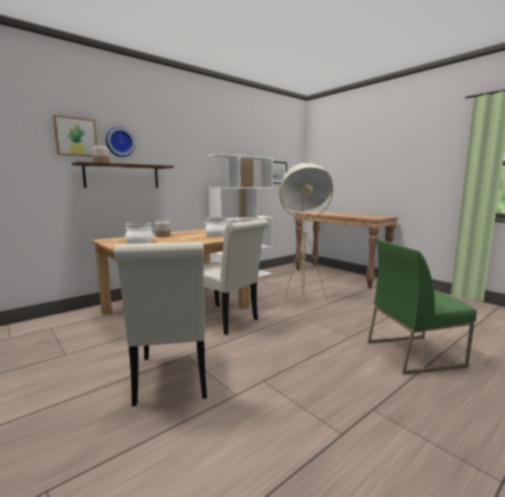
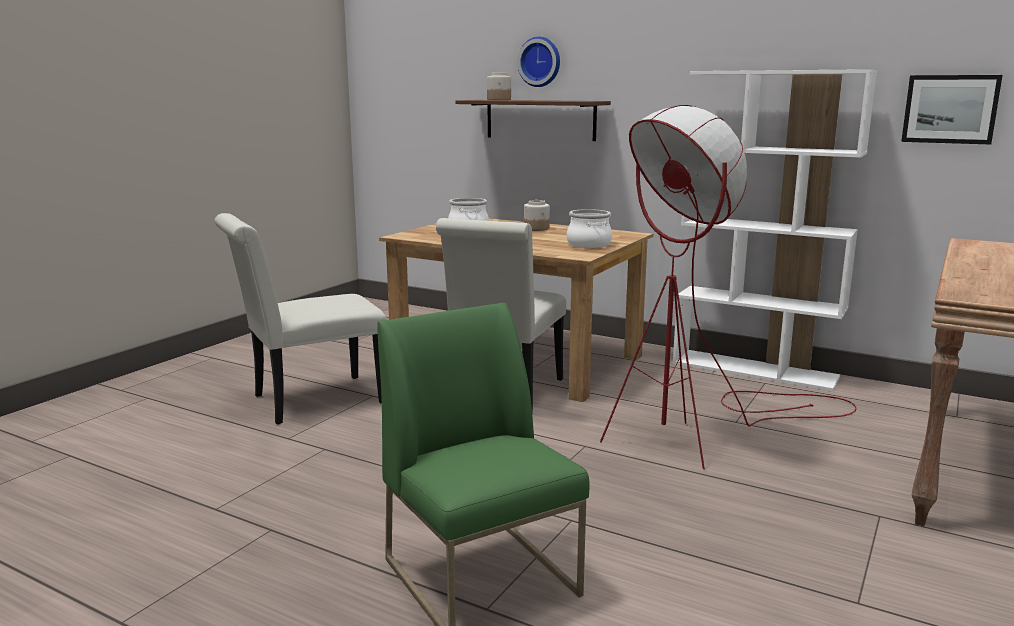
camera: 70 degrees right, 5 degrees up
(75, 137) = (483, 60): picture -> none
(296, 296) = (700, 433): beige floor lamp -> red floor lamp

